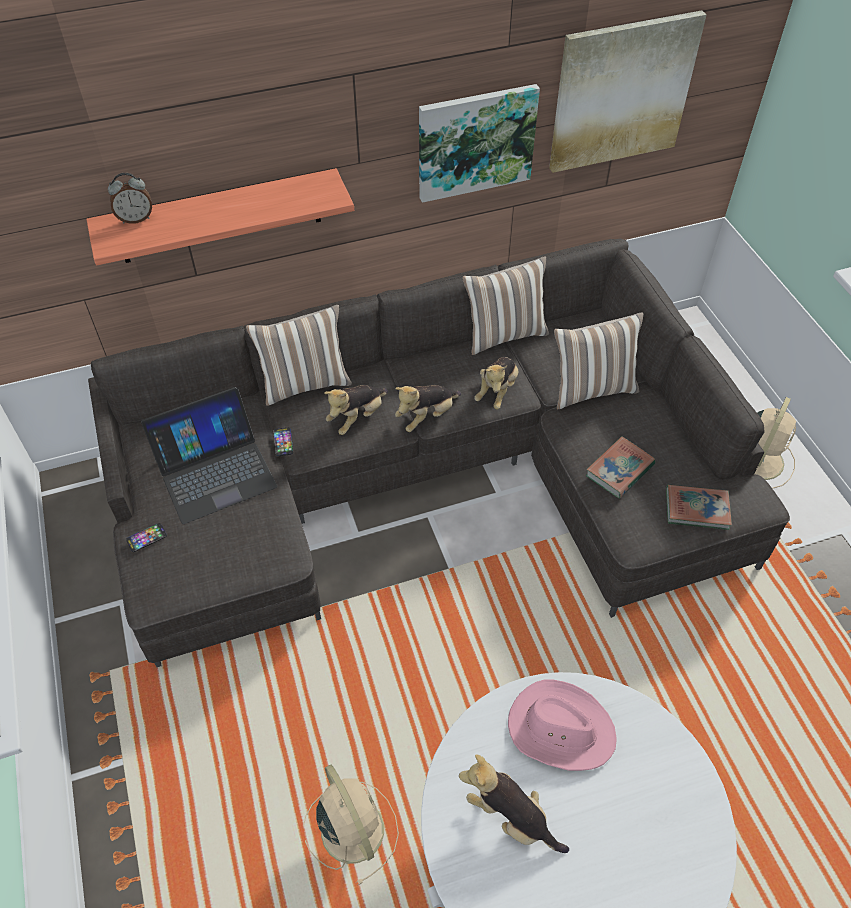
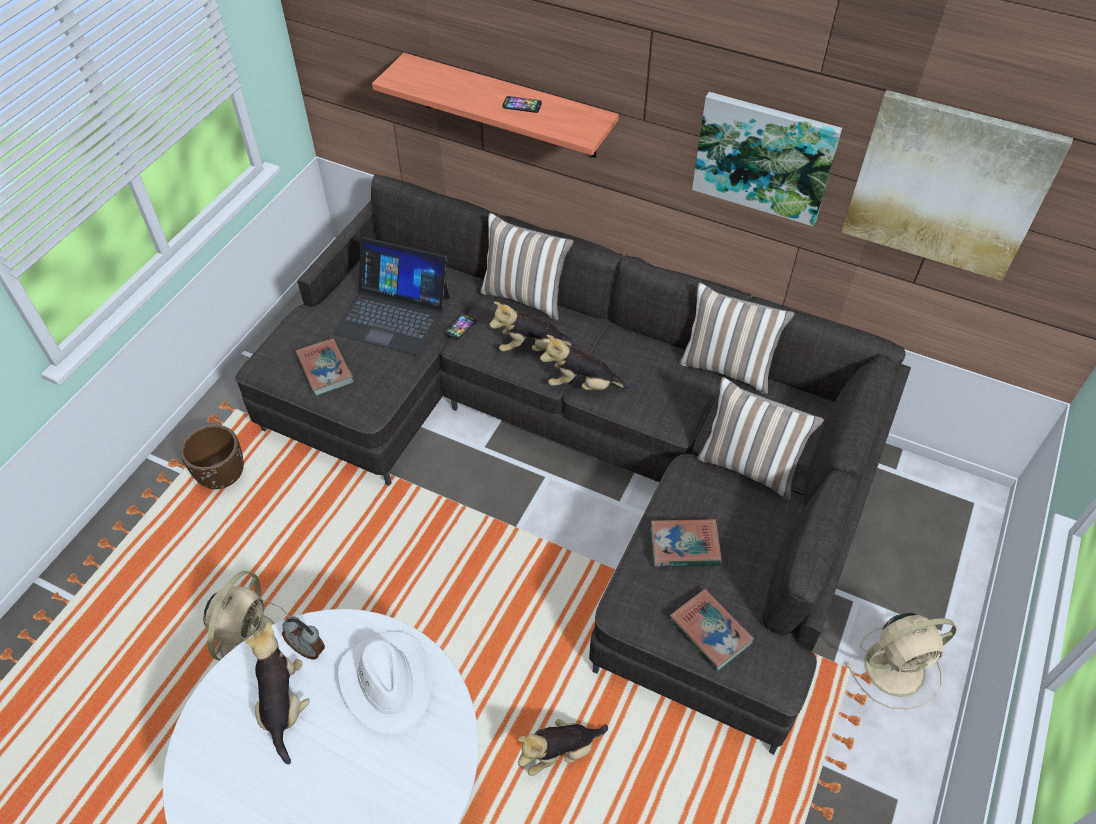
camera: 45 degrees right, 0 degrees up
(136, 219) = (432, 70): alarm clock -> alarm clock (308, 648)
(147, 538) = (303, 326): phone -> phone (522, 105)
(166, 732) = (222, 475): none -> brown planter
(213, 556) = (326, 369): none -> book
(497, 391) = (664, 407): plush toy -> plush toy (560, 752)
(560, 728) = (388, 682): pink hat -> white hat

